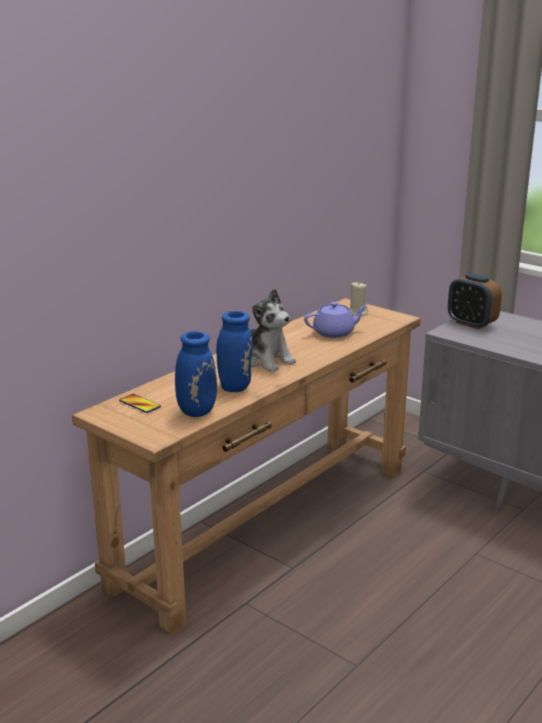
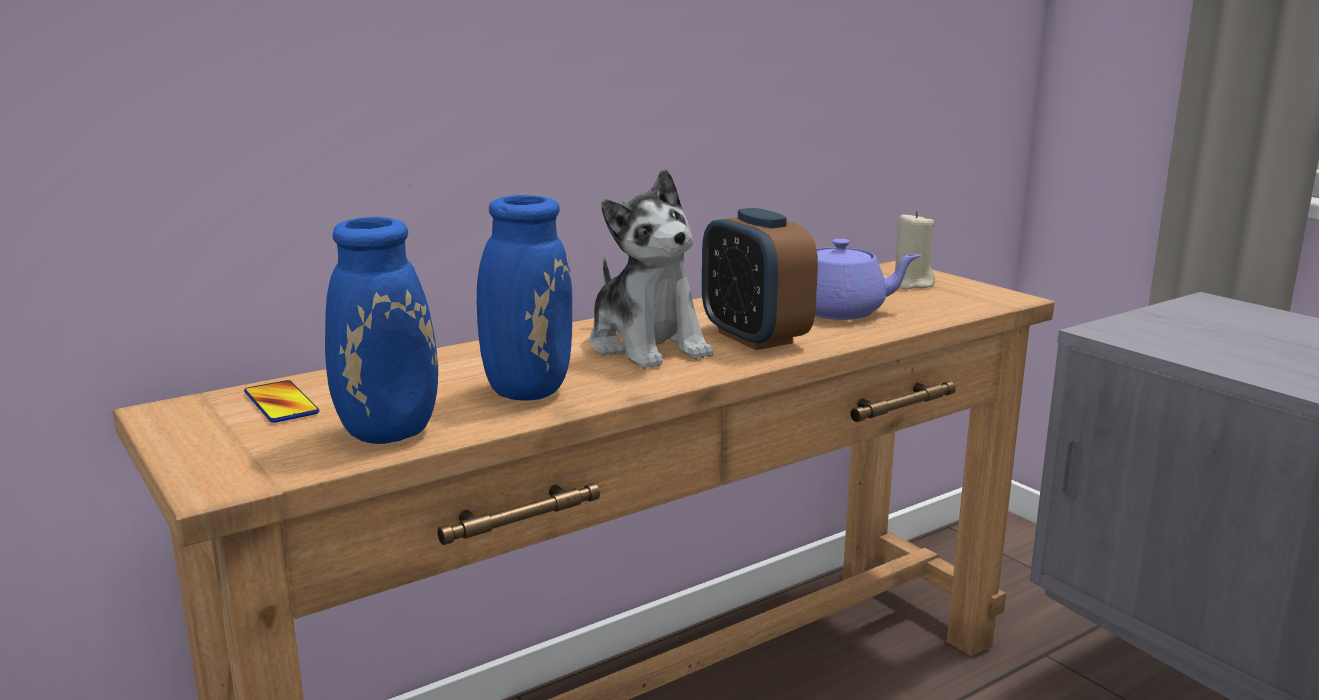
camera: 15 degrees right, 5 degrees down
(471, 324) = (1180, 321): alarm clock -> alarm clock (754, 337)

